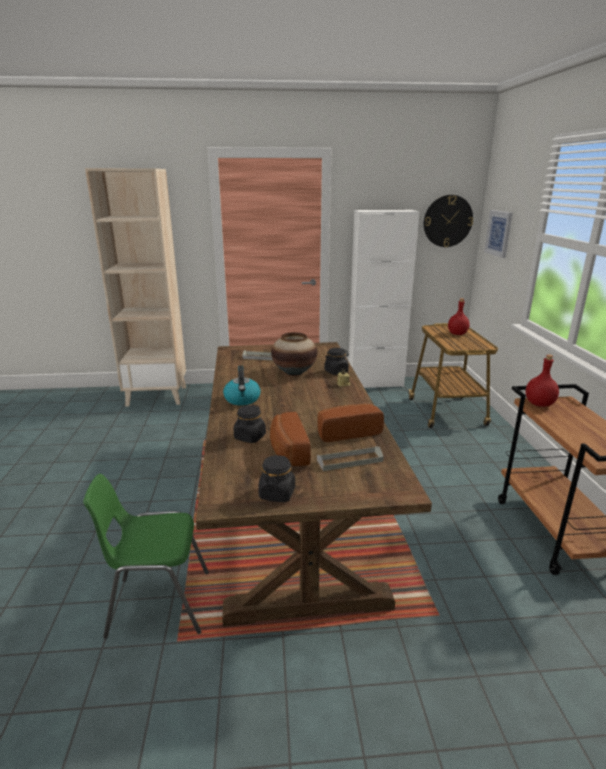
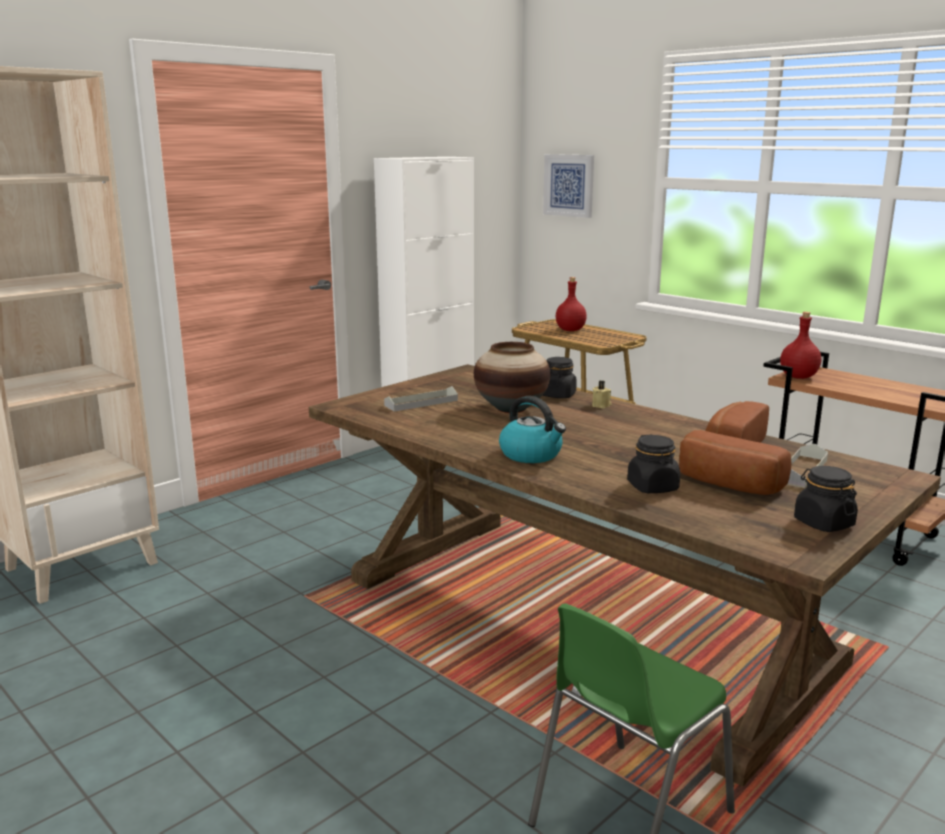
camera: 40 degrees left, 5 degrees down
(447, 221) = (485, 173): wall clock -> none

